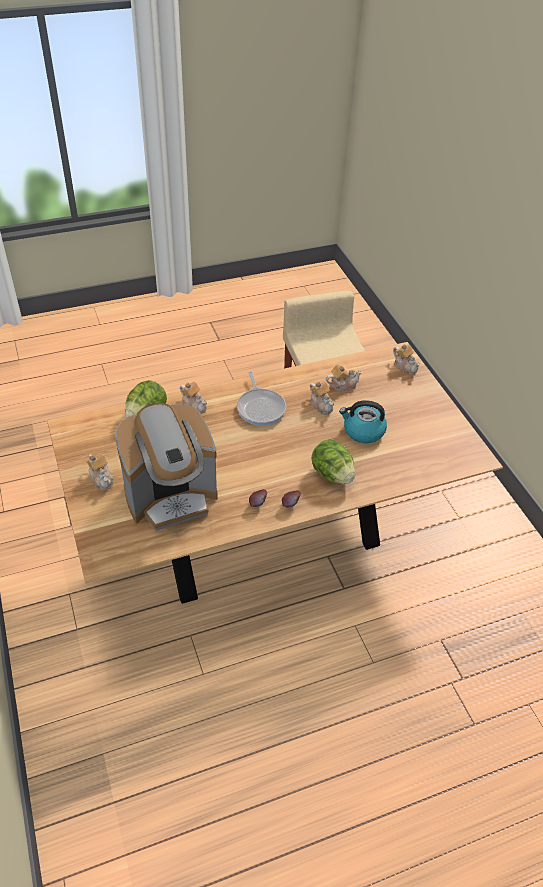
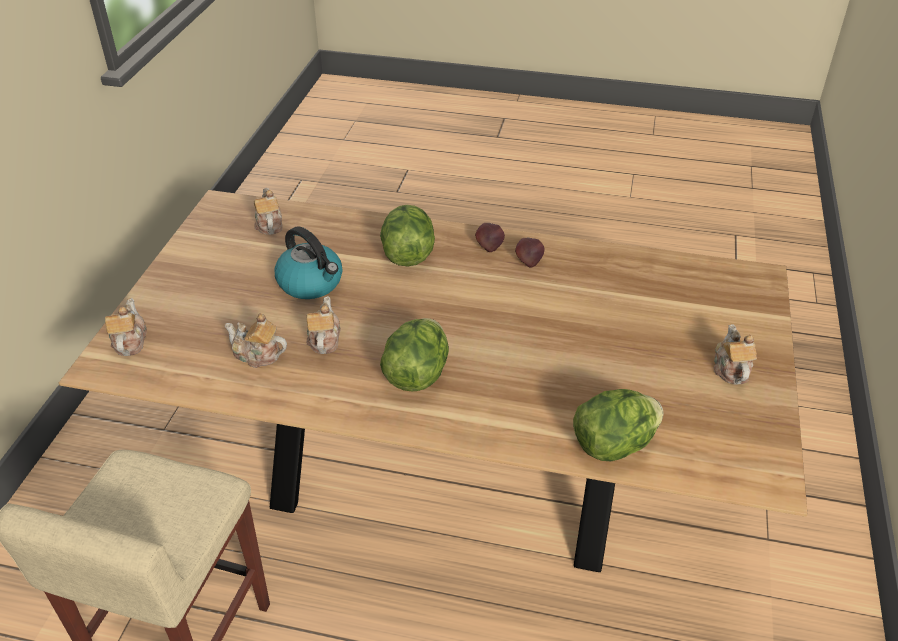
camera: 145 degrees left, 5 degrees down
(171, 496) = (637, 309): coffee machine -> none
(194, 405) = (521, 424): teapot -> teapot (269, 224)
(261, 407) = (417, 374): frying pan -> lettuce

